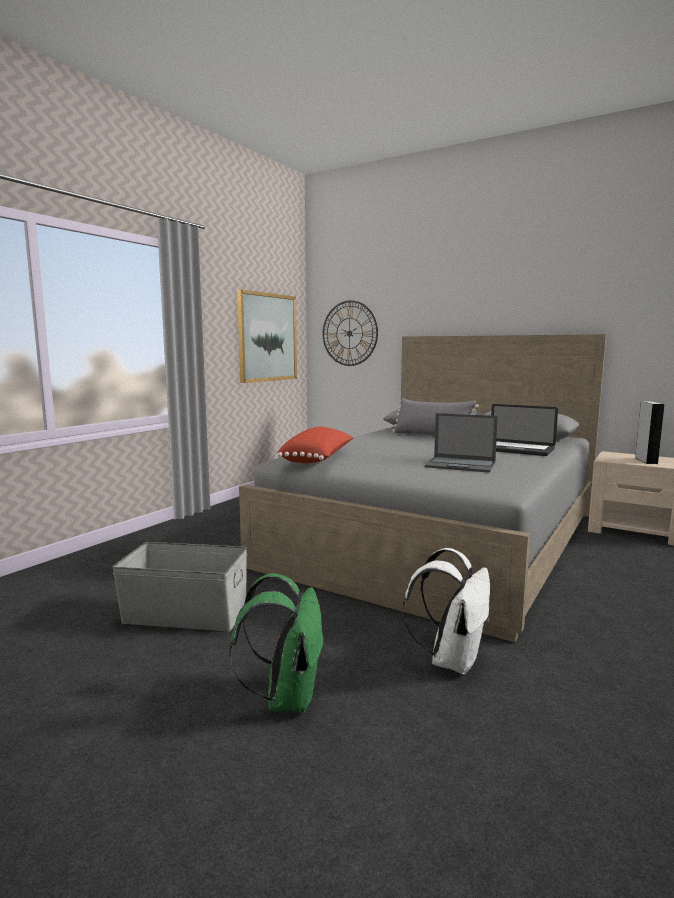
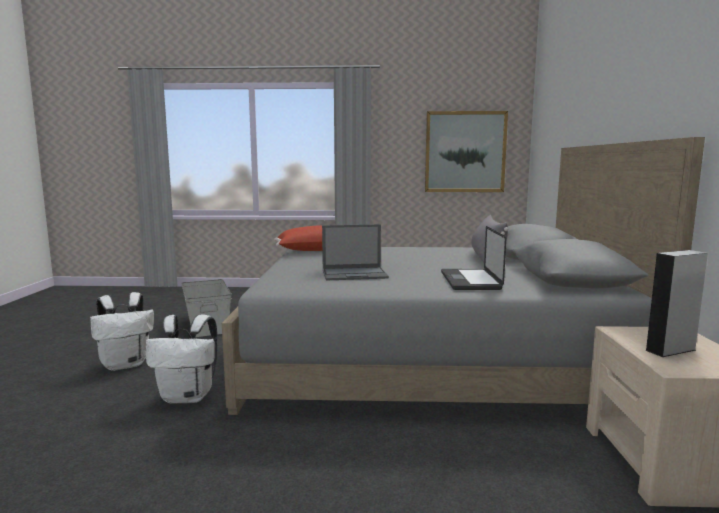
camera: 60 degrees right, 0 degrees up
(287, 697) = (126, 364): green backpack -> white backpack
(349, 333) = (546, 145): wall clock -> none
(461, 465) = (355, 274): laptop -> laptop turned 90 degrees counterclockwise

